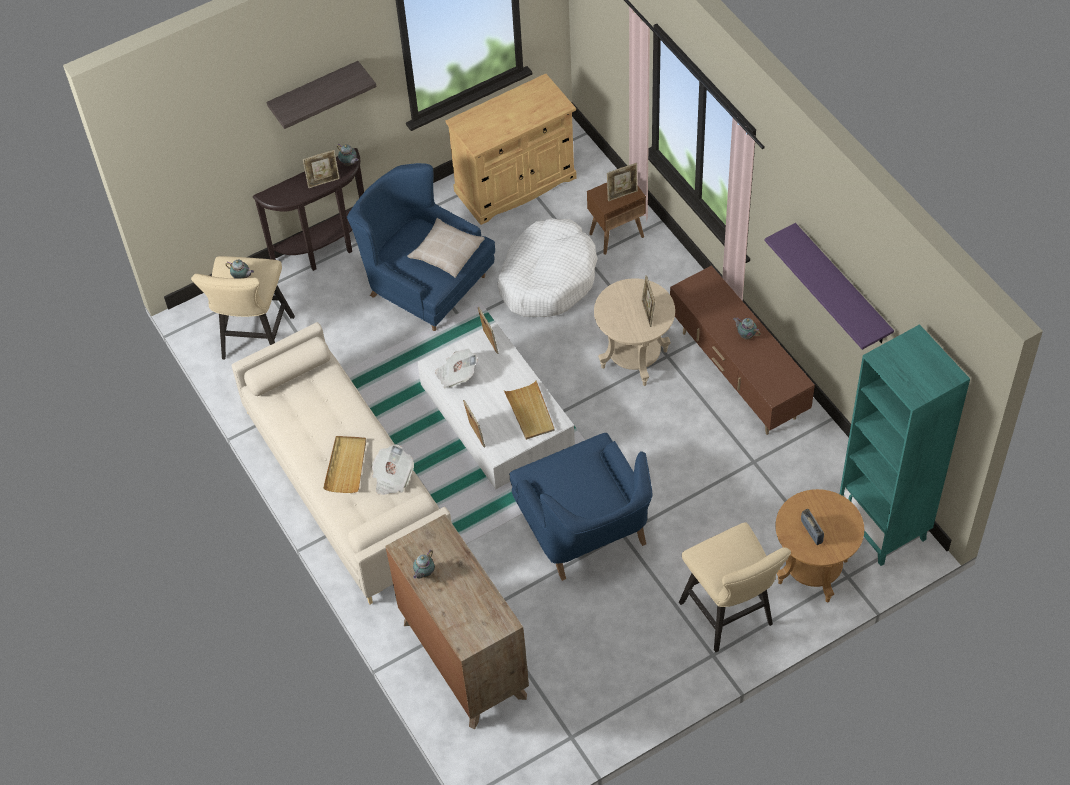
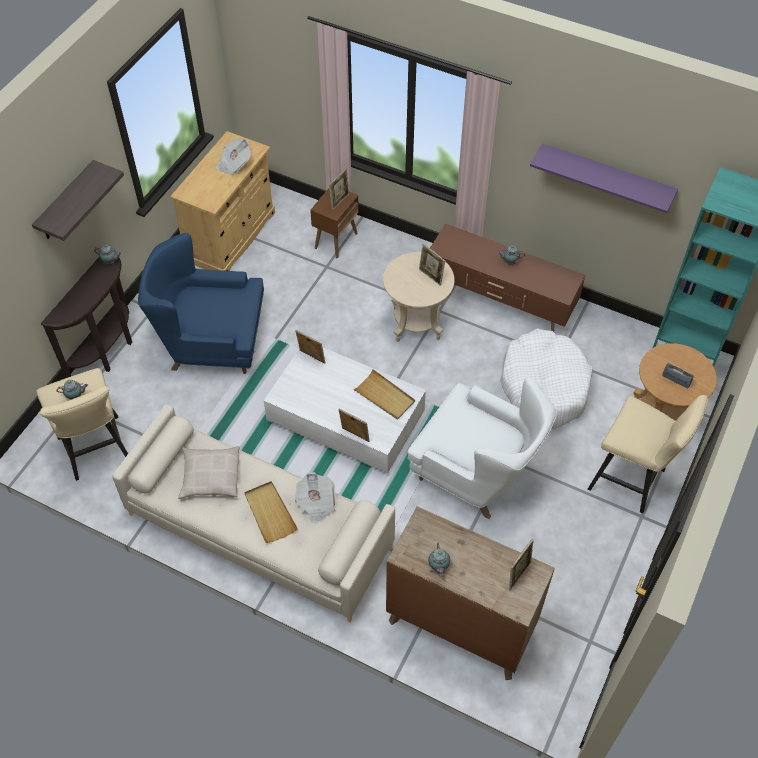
camera: 35 degrees left, 0 degrees up
(323, 182) = (98, 285): picture frame -> picture frame (518, 574)
(446, 253) = (230, 303): beige pillow -> beige pillow (210, 476)
(456, 375) = (304, 395): newspaper -> newspaper (234, 164)
(547, 278) = (306, 294): white dog bed -> white dog bed (544, 386)
(585, 530) = (477, 470): blue armchair -> white armchair

